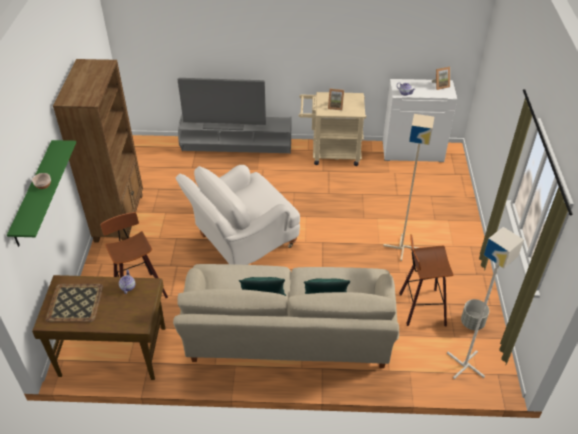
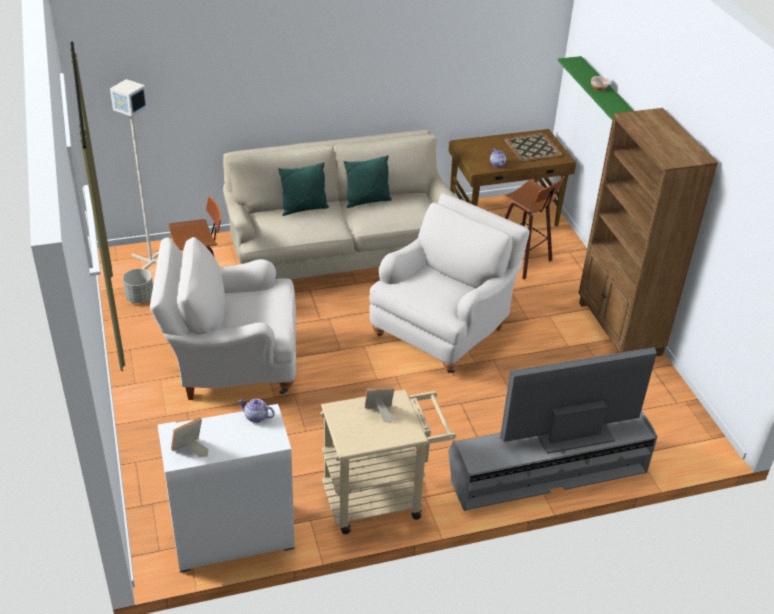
camera: 160 degrees right, 5 degrees down
(402, 247) = (231, 363): beige floor lamp -> white armchair

